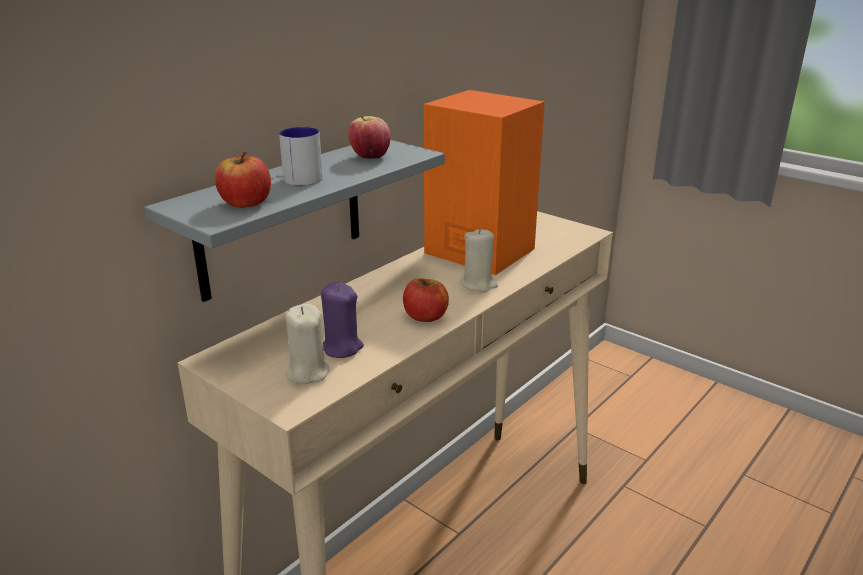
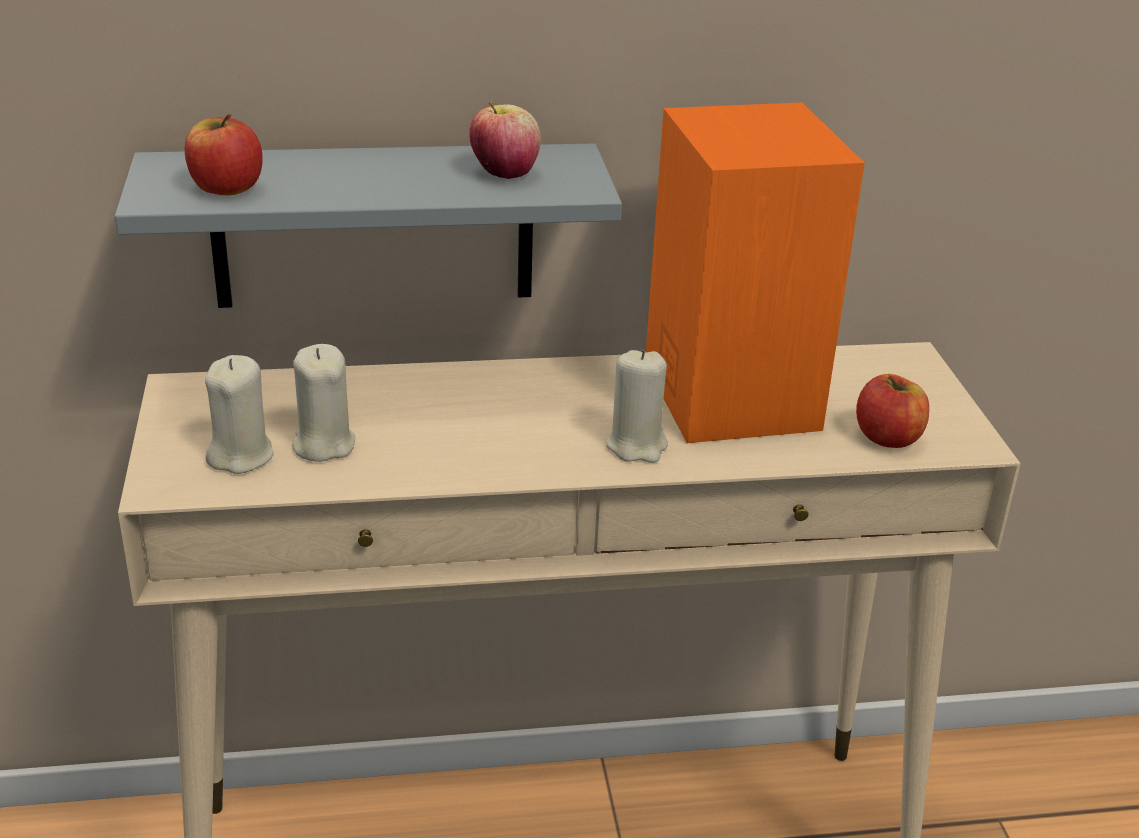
camera: 40 degrees right, 5 degrees up
(299, 177) = (358, 172): mug -> none
(341, 347) = (323, 444): purple candle -> beige candle
(425, 317) = (486, 456): apple -> apple (888, 438)

